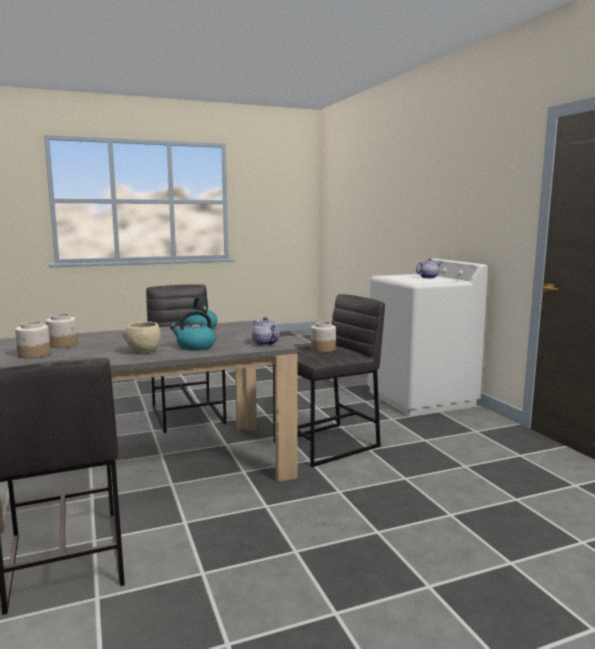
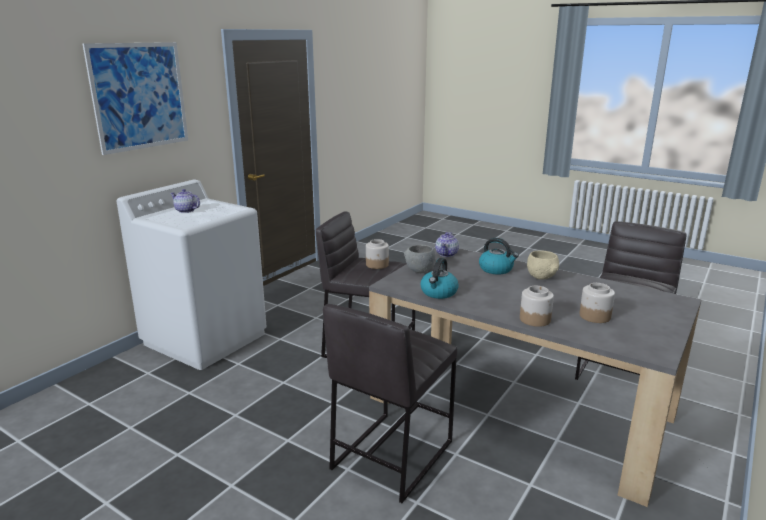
camera: 125 degrees left, 10 degrees up
(34, 355) = (630, 309): jar -> jar (535, 319)
(247, 331) = (419, 271): none -> grey bowl
(466, 181) = (139, 96): none -> picture

